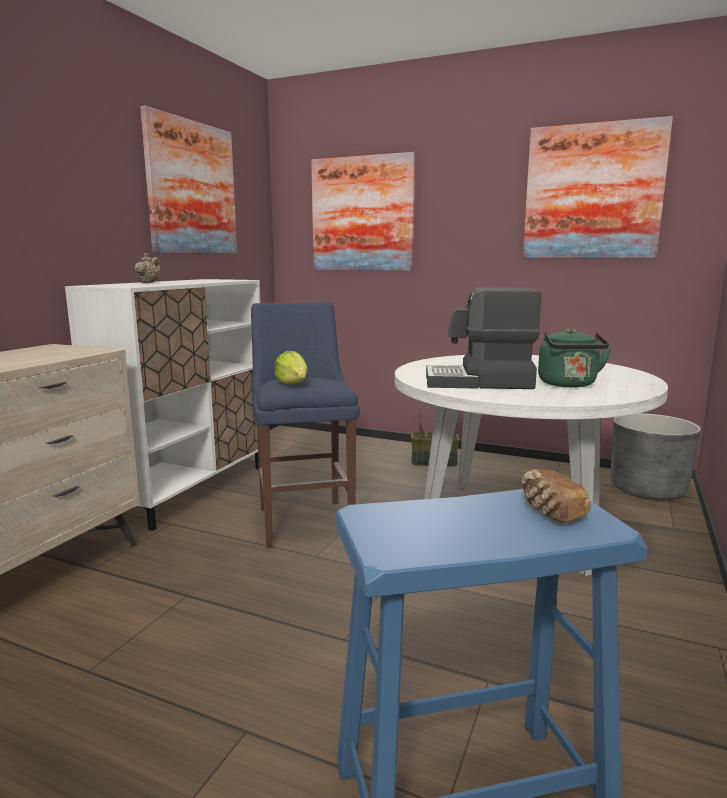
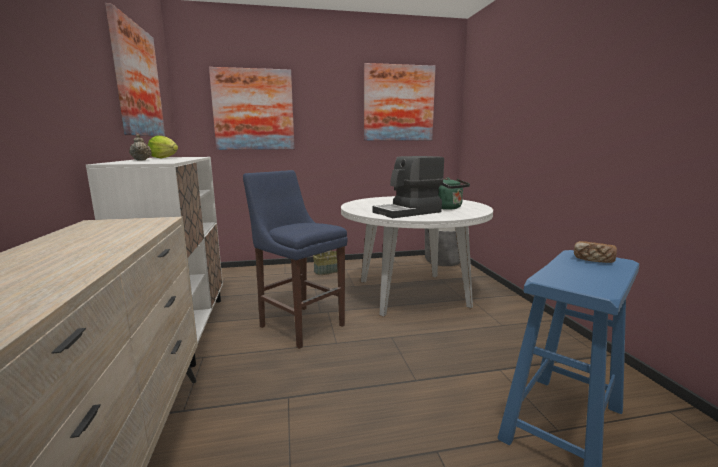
camera: 35 degrees left, 0 degrees up
(293, 384) = (302, 228): lettuce -> lettuce (164, 158)

